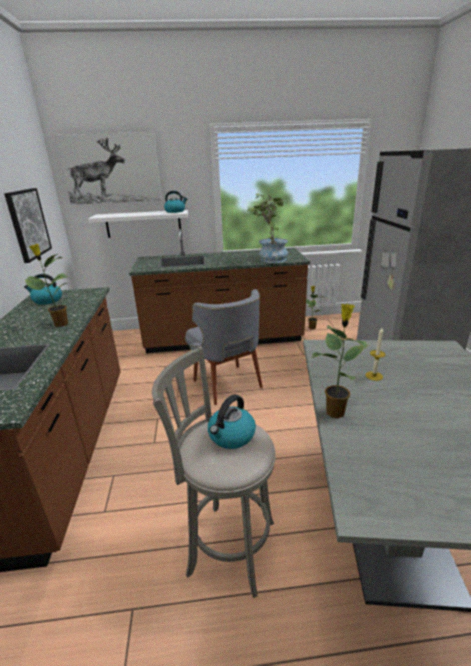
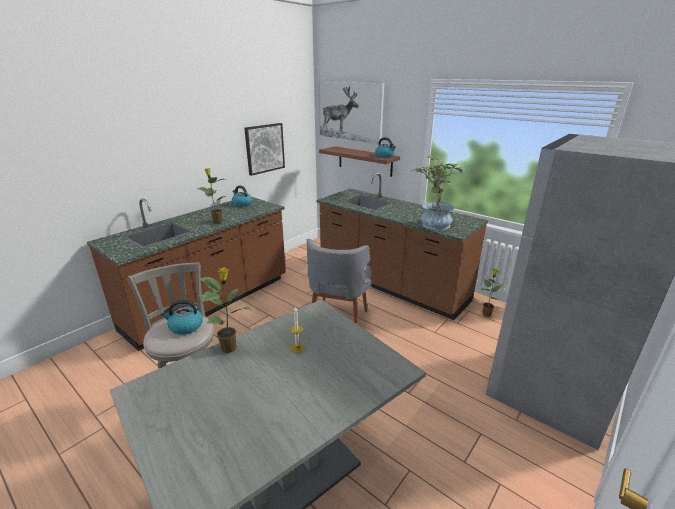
camera: 45 degrees right, 0 degrees up
(143, 224) = (365, 161): white shelf -> brown shelf

